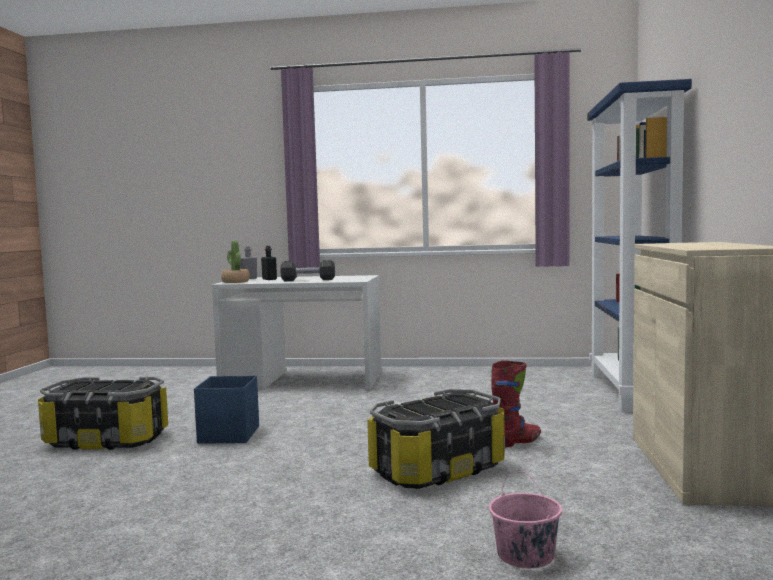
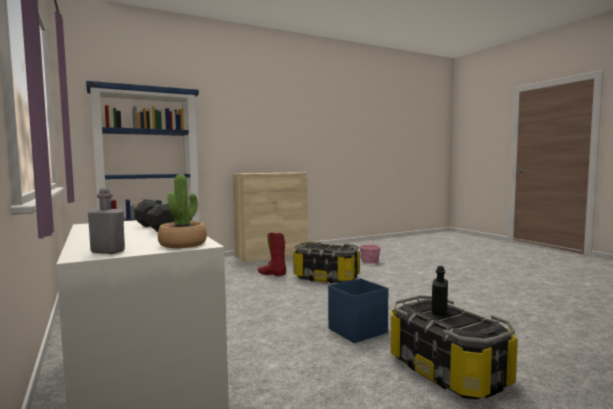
camera: 125 degrees left, 0 degrees up
(269, 279) = (133, 241): black bottle -> black bottle (439, 311)

